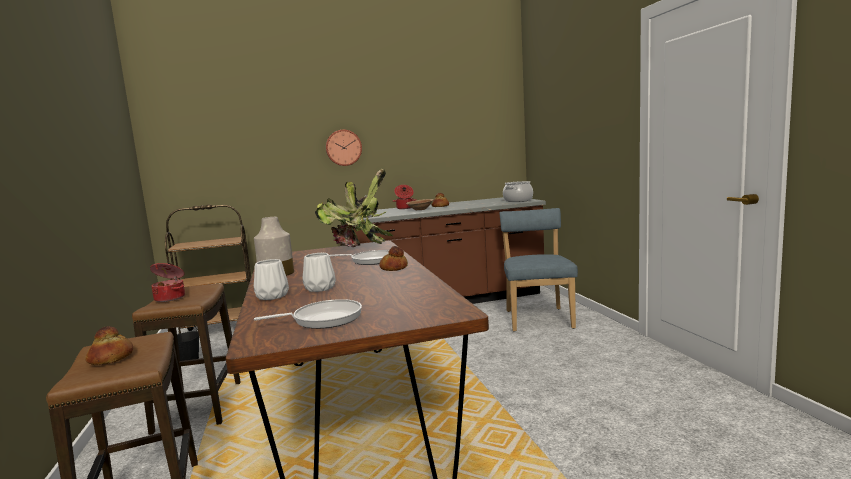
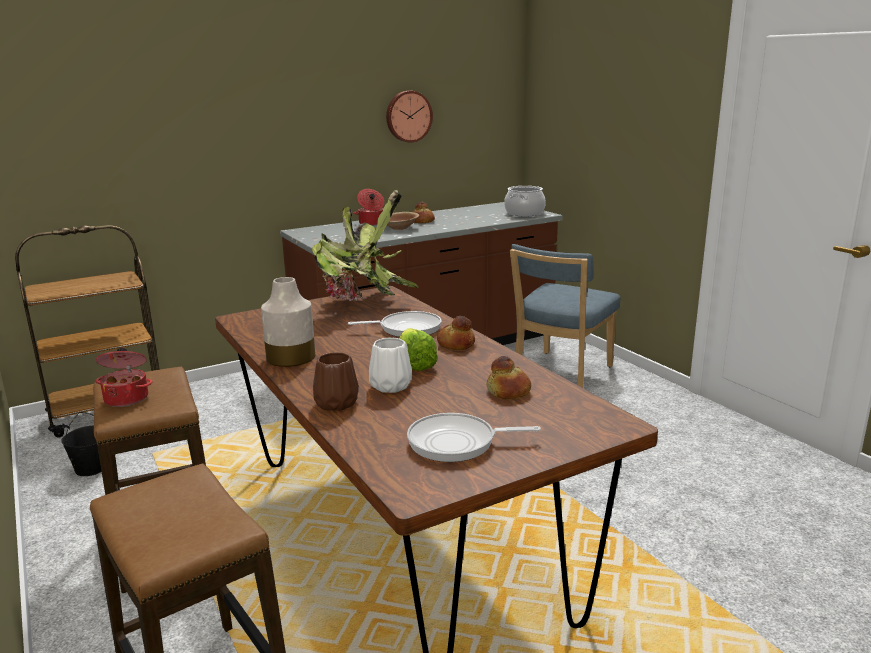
camera: 15 degrees left, 10 degrees up
(112, 358) = (166, 516): bread -> bread (509, 391)
(271, 296) = (336, 404): white vase -> brown vase
(323, 319) = (457, 443): frying pan -> frying pan turned 150 degrees counterclockwise
(343, 147) = (280, 131): wall clock -> wall clock (408, 116)
(353, 276) = (415, 362): none -> lettuce
(538, 318) = (560, 374): blue chair -> blue chair turned 135 degrees counterclockwise

